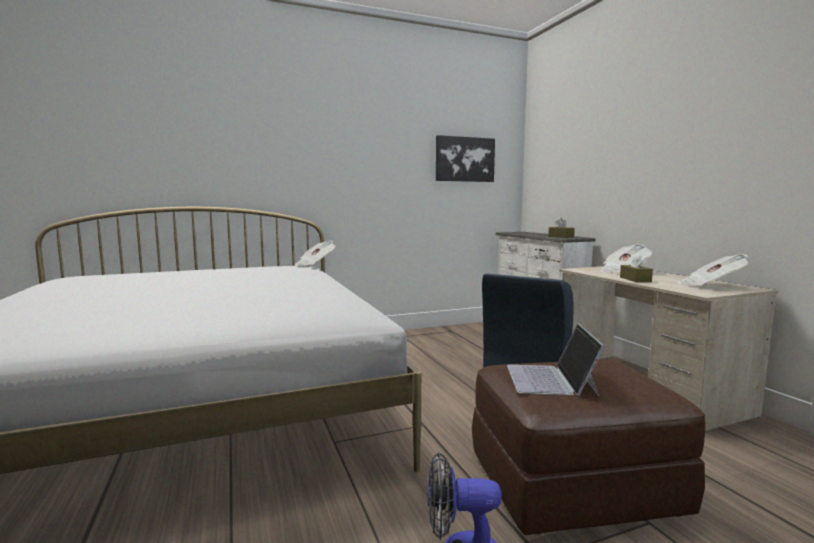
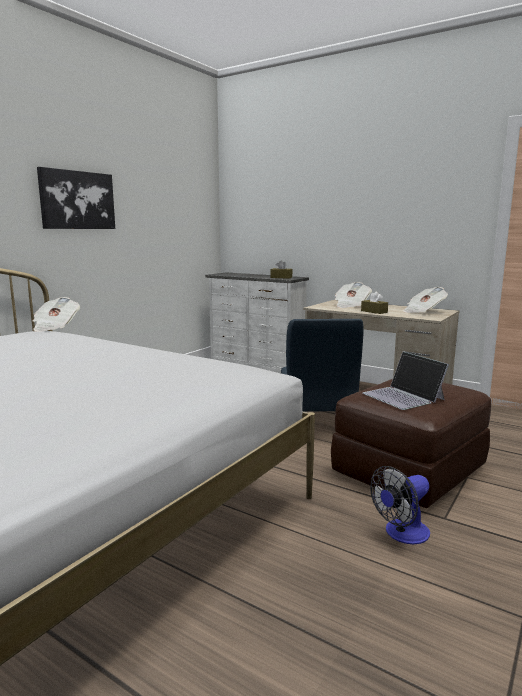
camera: 35 degrees left, 5 degrees up
(464, 159) = (174, 199): picture -> picture (77, 200)

